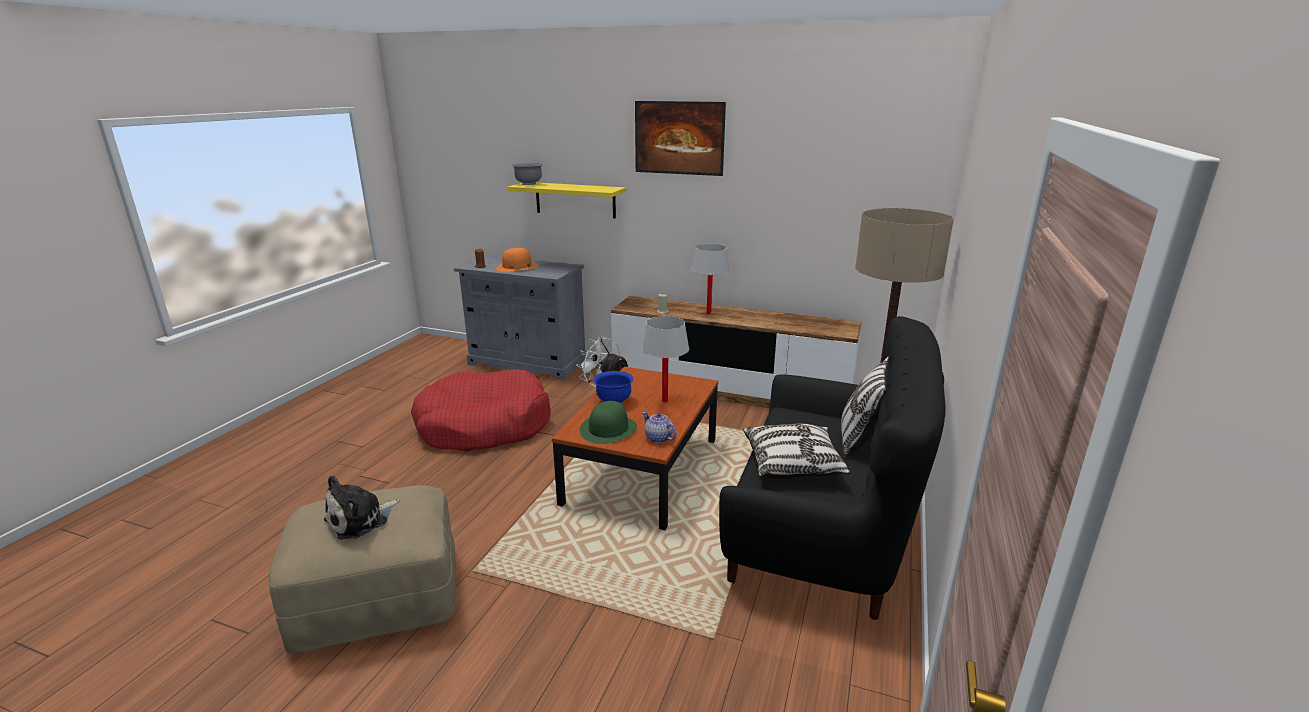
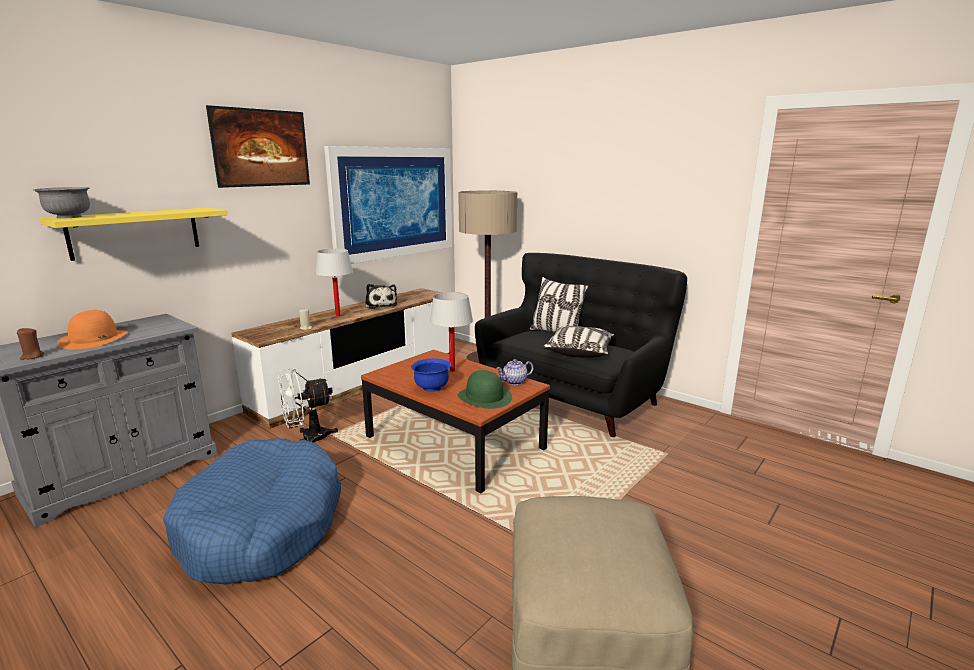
camera: 70 degrees left, 5 degrees down
(361, 519) = (606, 532): plush toy -> plush toy (380, 305)
(484, 425) = (262, 526): red dog bed -> blue dog bed
(836, 207) = (394, 202): none -> picture

